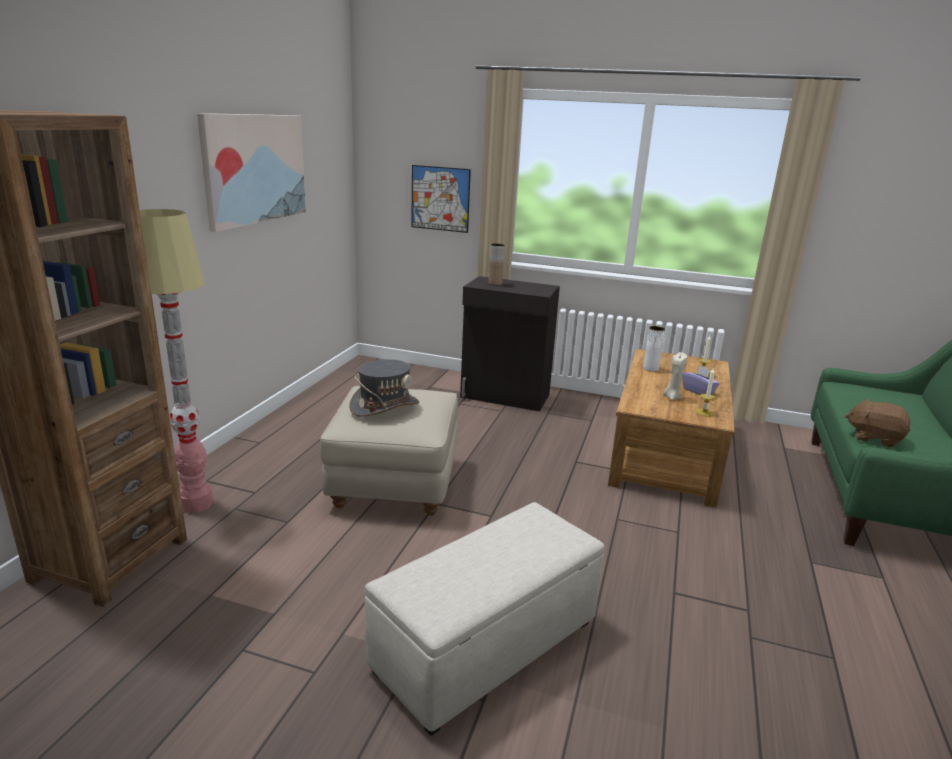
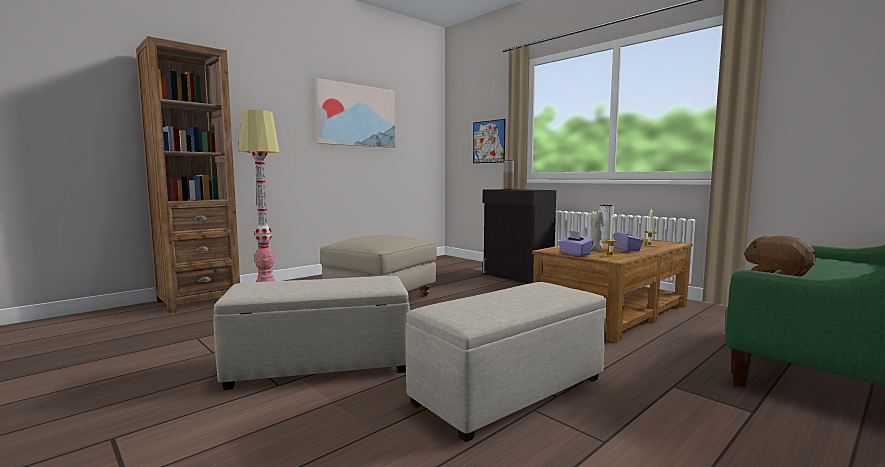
camera: 30 degrees right, 15 degrees down
(384, 406) = (371, 236): grey hat -> none
(669, 414) = (575, 254): none -> purple tissue box
(707, 616) = (511, 390): none -> beige ottoman

